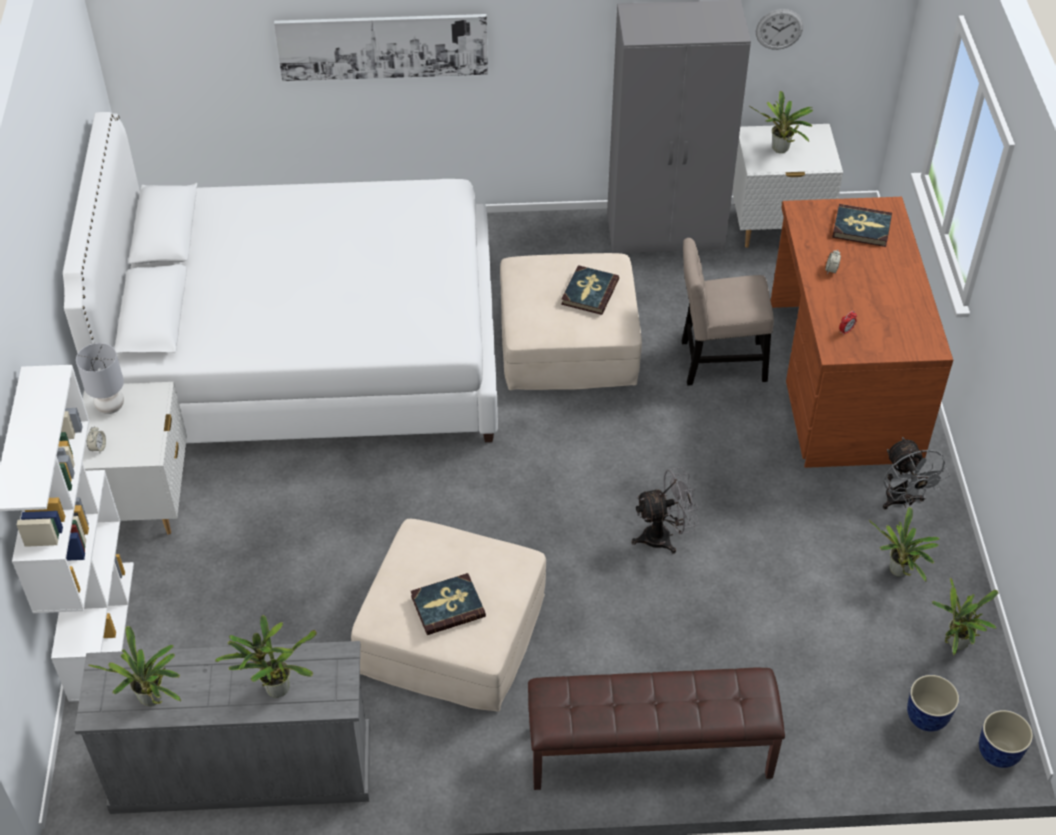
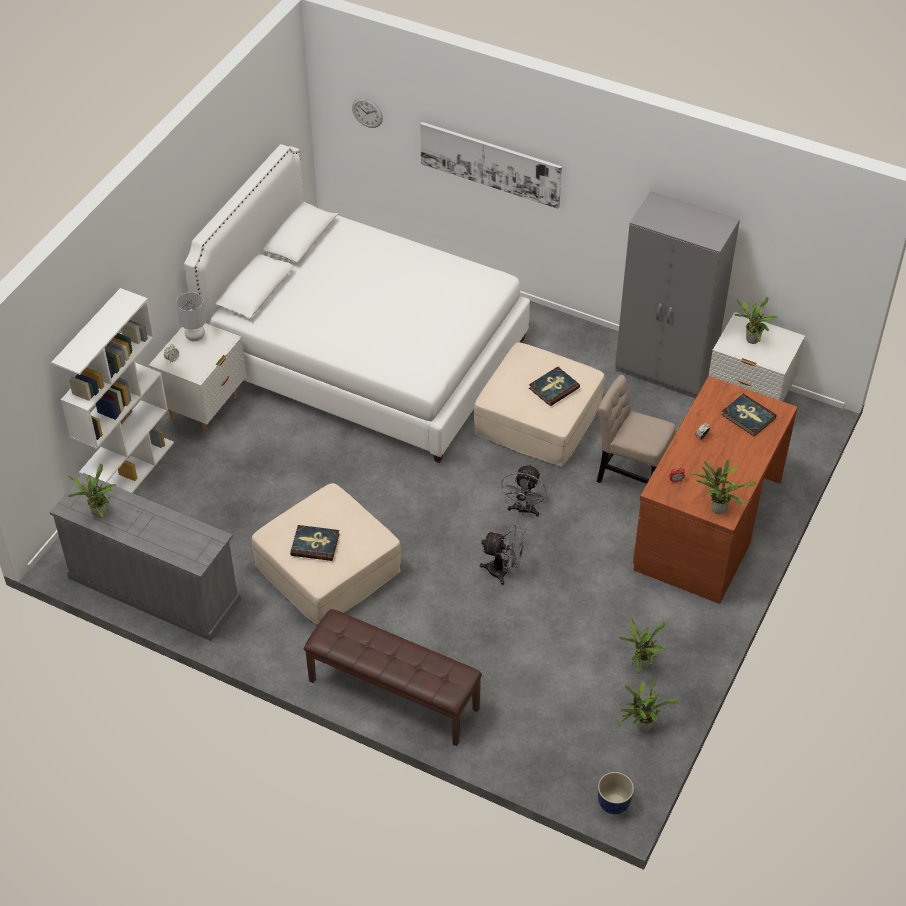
camera: 30 degrees right, 0 degrees up
(274, 688) = (167, 538): potted plant -> potted plant (717, 508)
(779, 29) = (770, 251): wall clock -> wall clock (367, 112)
(902, 501) = (682, 621): grey fan -> grey fan (523, 510)
(927, 718) = (584, 760): planter -> none

